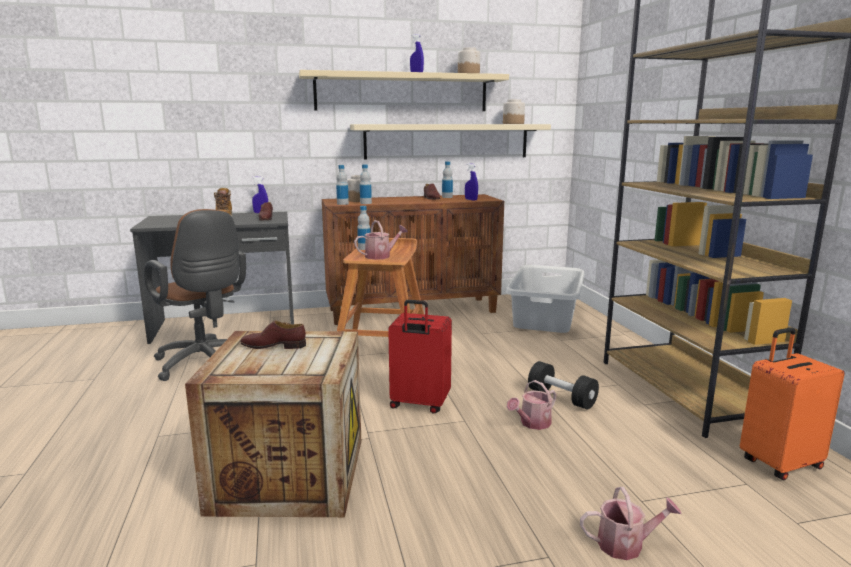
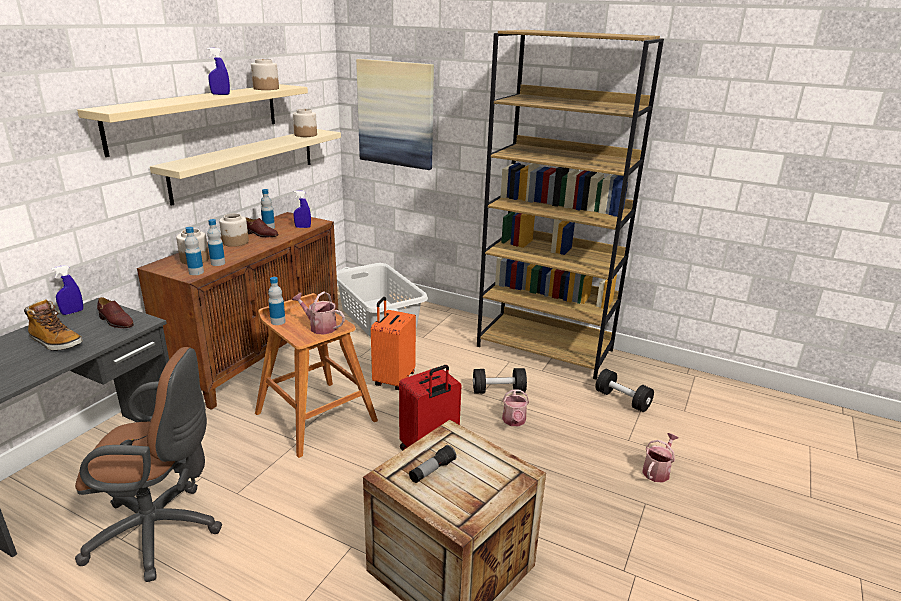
camera: 50 degrees left, 10 degrees up
(273, 346) = (432, 471): brown shoe -> flashlight
(381, 256) = (320, 327): watering can -> watering can turned 75 degrees counterclockwise
(405, 199) = (235, 242): none -> jar
(610, 106) = (396, 114): none -> picture
(707, 468) = (622, 400): none -> black dumbbell
(779, 463) = (638, 378): orange suitcase -> orange suitcase (393, 379)

